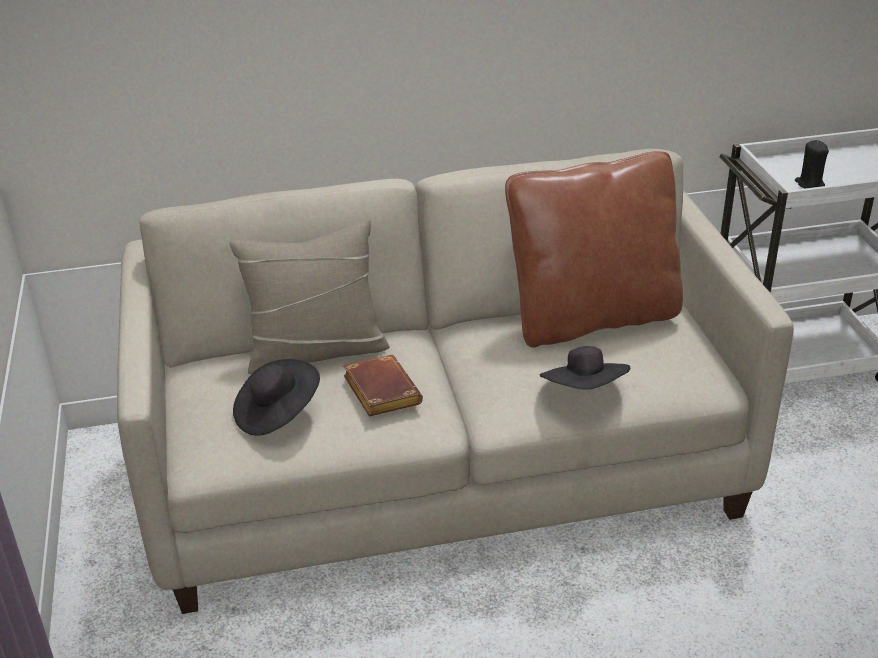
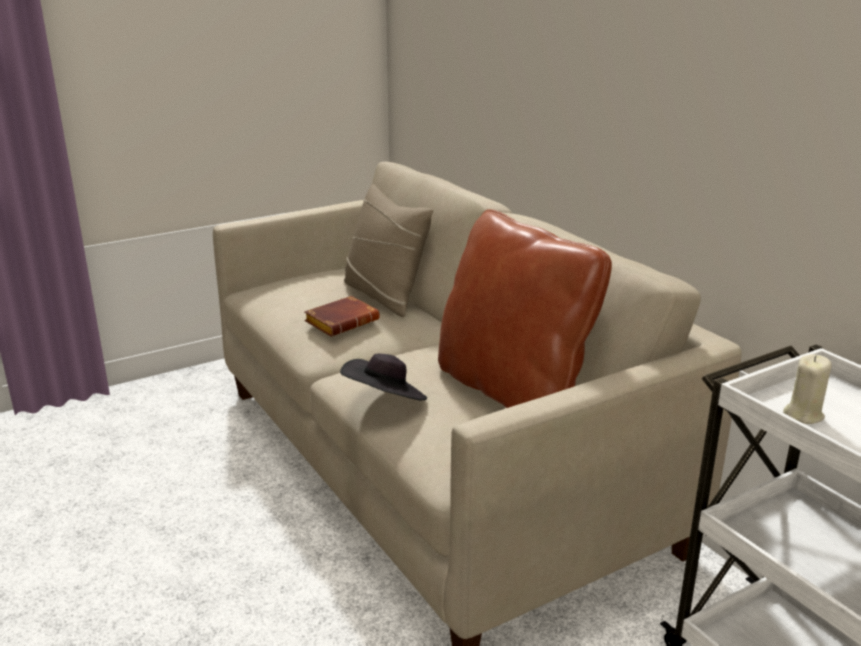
camera: 70 degrees right, 10 degrees down
(277, 413) = (300, 296): black hat -> none
(809, 184) = (803, 414): black candle -> beige candle

